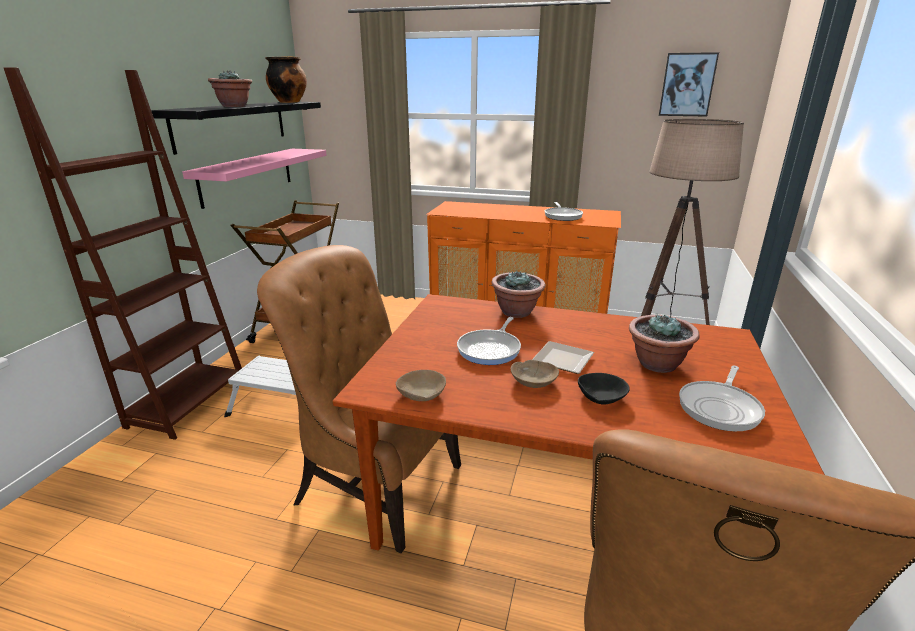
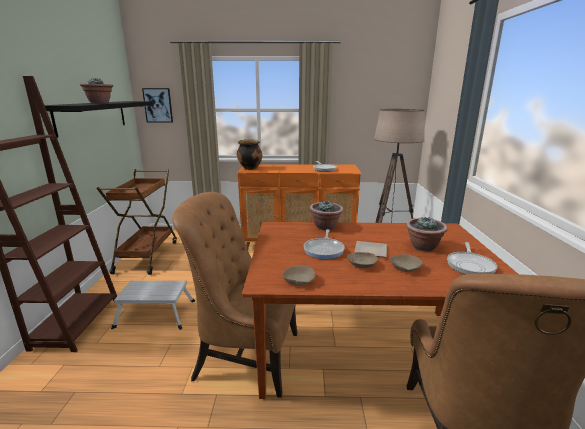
camera: 15 degrees left, 5 degrees down
(247, 176) = (103, 153): pink shelf -> none
(289, 102) = (130, 101): cooking pot -> cooking pot (249, 168)
(601, 397) = (405, 268): black bowl -> beige bowl
(687, 85) = (385, 90): picture -> picture (158, 105)

